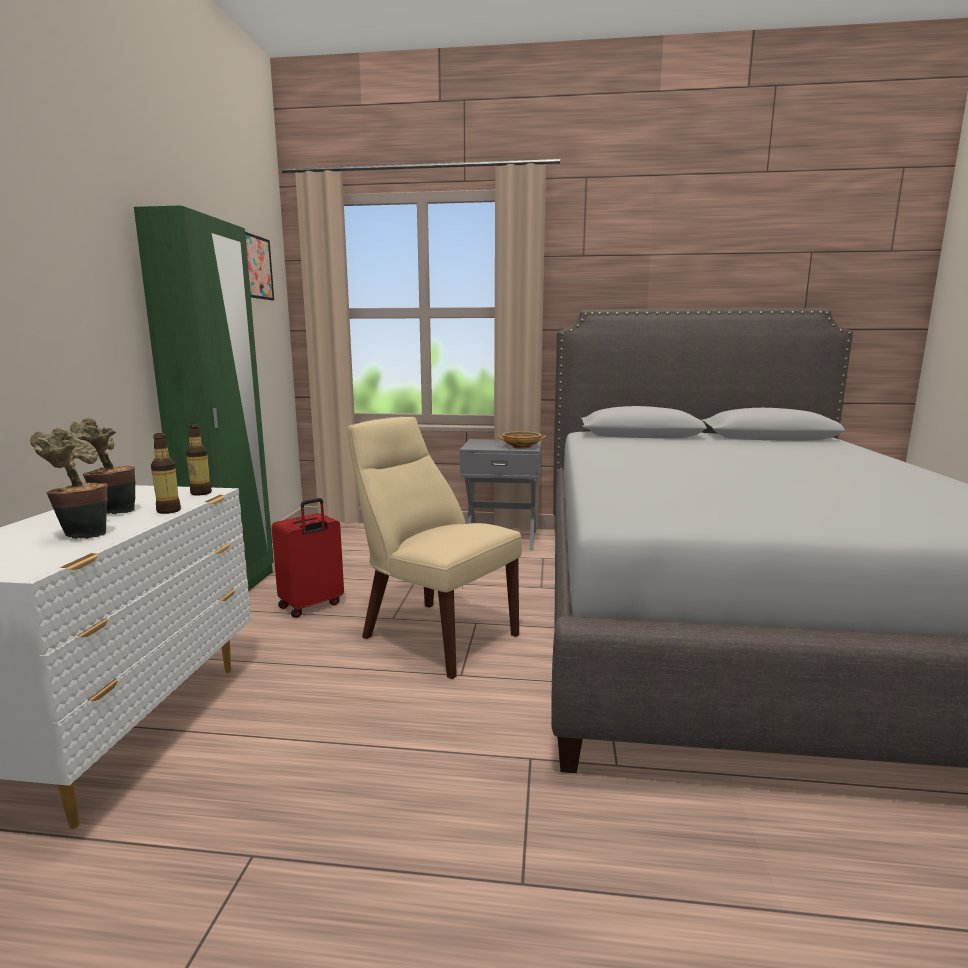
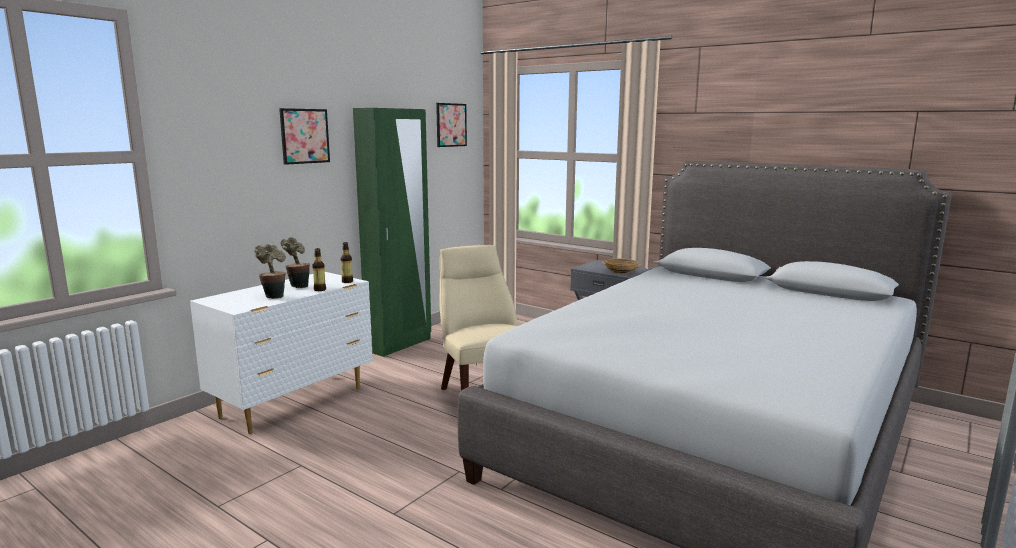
camera: 30 degrees right, 0 degrees up
(59, 239) = (304, 136): none -> picture
(311, 606) = (432, 364): red suitcase -> none

